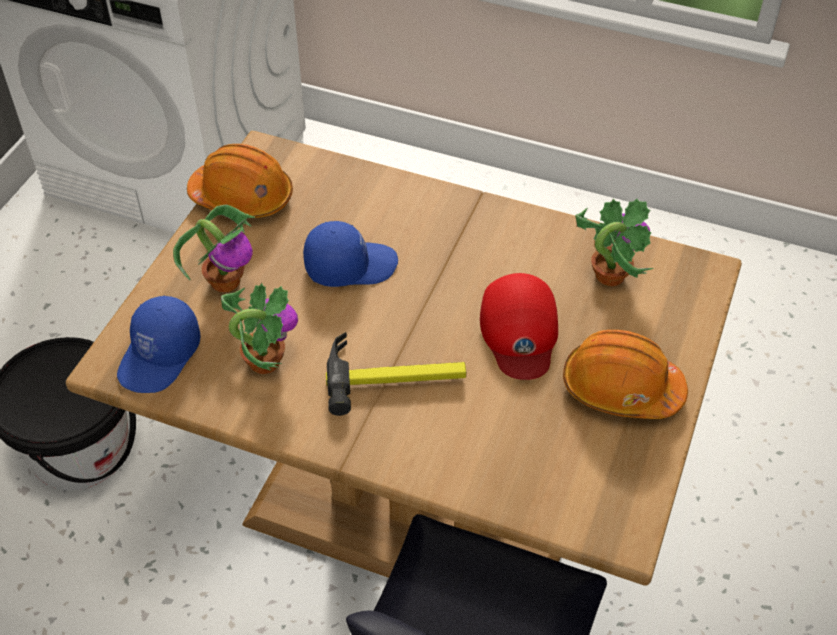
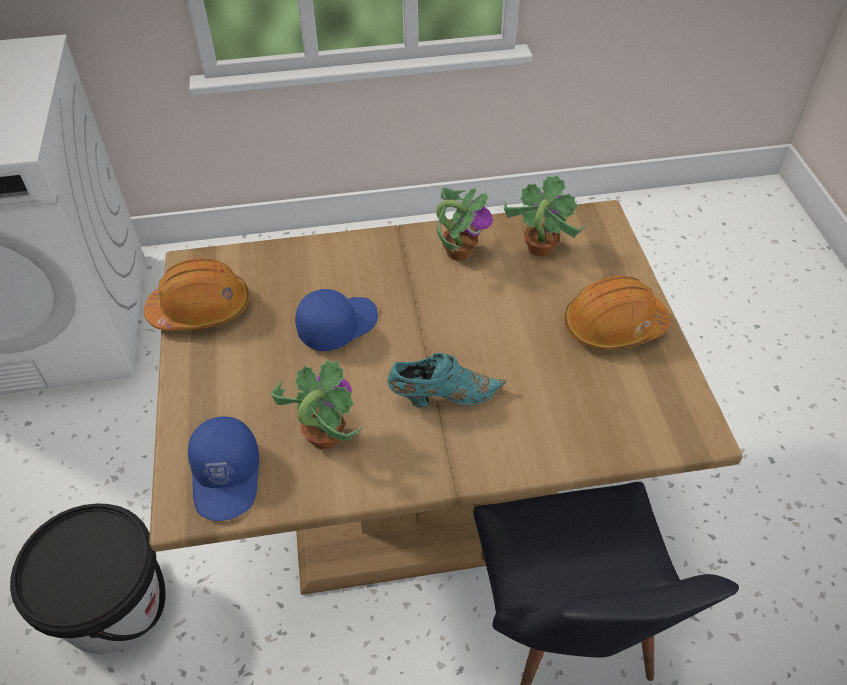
camera: 30 degrees left, 0 degrees up
(226, 280) = (238, 385): potted plant -> potted plant (458, 251)
(395, 376) = (442, 396): hammer -> turquoise shoe
(519, 331) = (508, 317): red cap -> none

